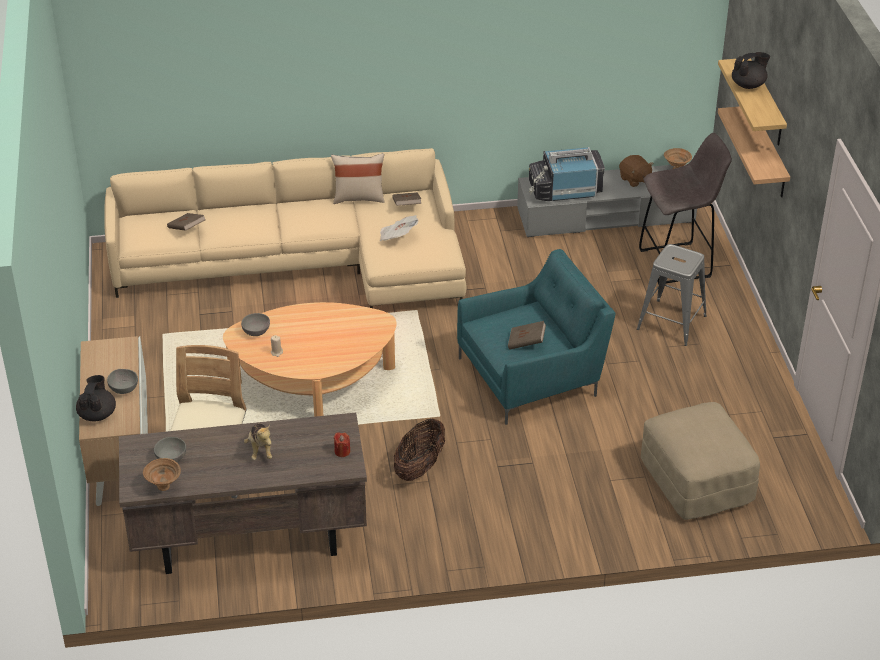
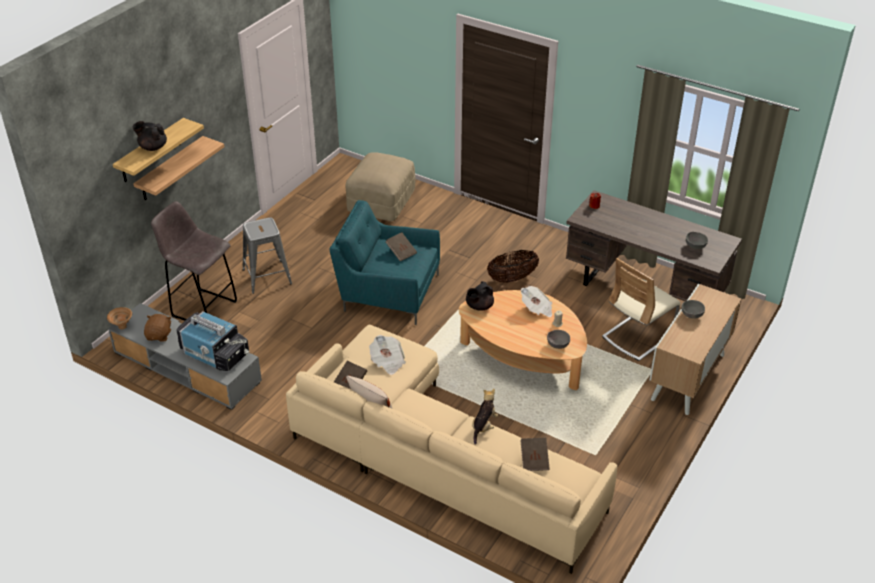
camera: 140 degrees left, 0 degrees up
(97, 414) = (720, 307): black teapot -> black teapot (479, 306)
(164, 487) = (710, 234): brown bowl -> none
(260, 449) = (639, 227): plush toy -> plush toy (484, 426)
(313, 356) = (537, 309): none -> newspaper

